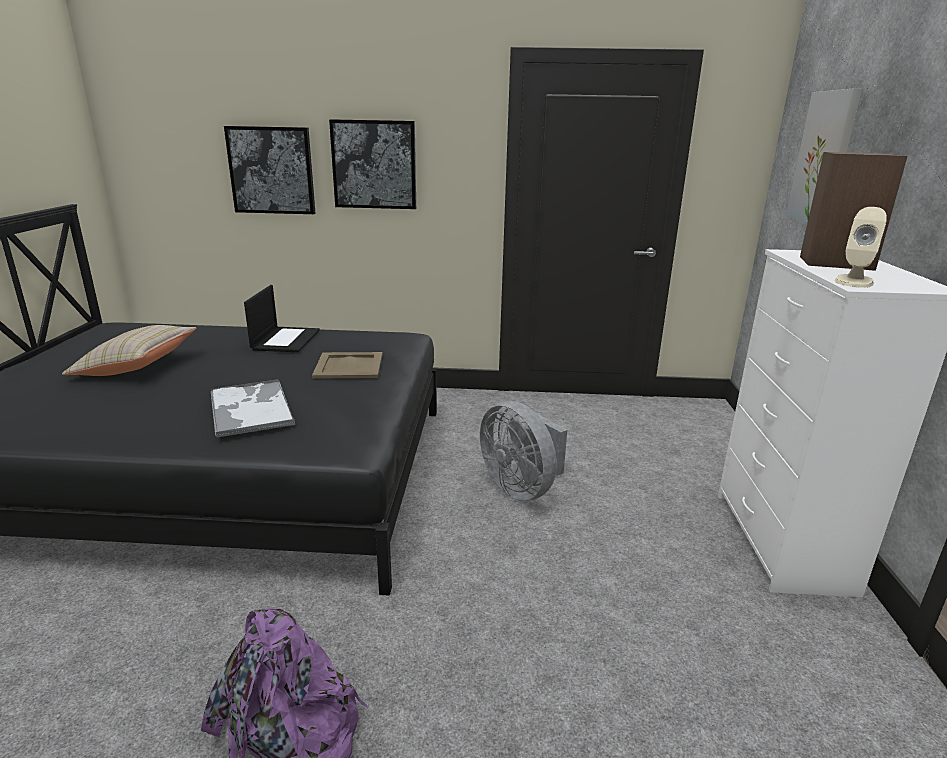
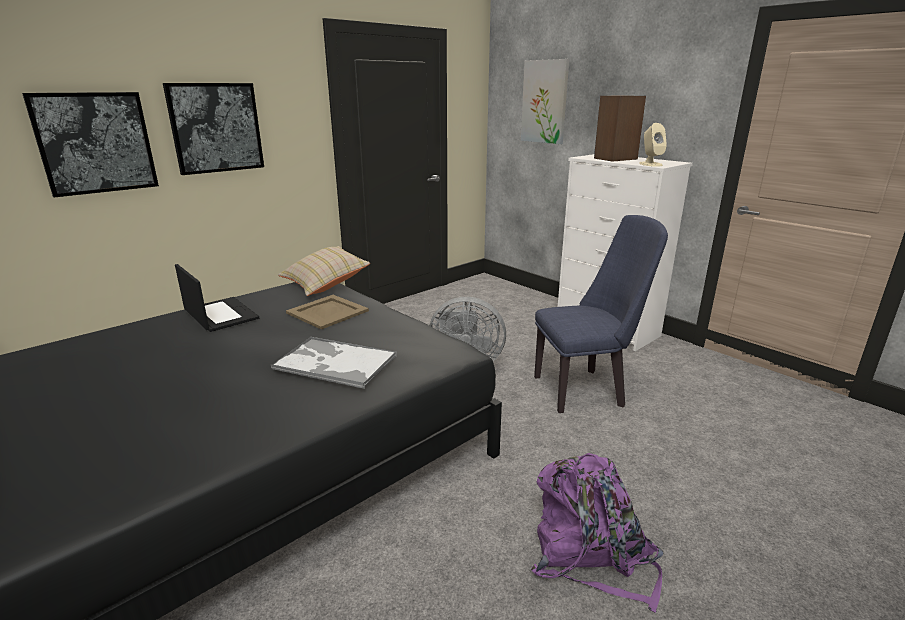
camera: 45 degrees left, 0 degrees up
(136, 368) = (114, 390): beige pillow -> beige pillow (325, 283)
(601, 594) = (585, 389): none -> blue chair

